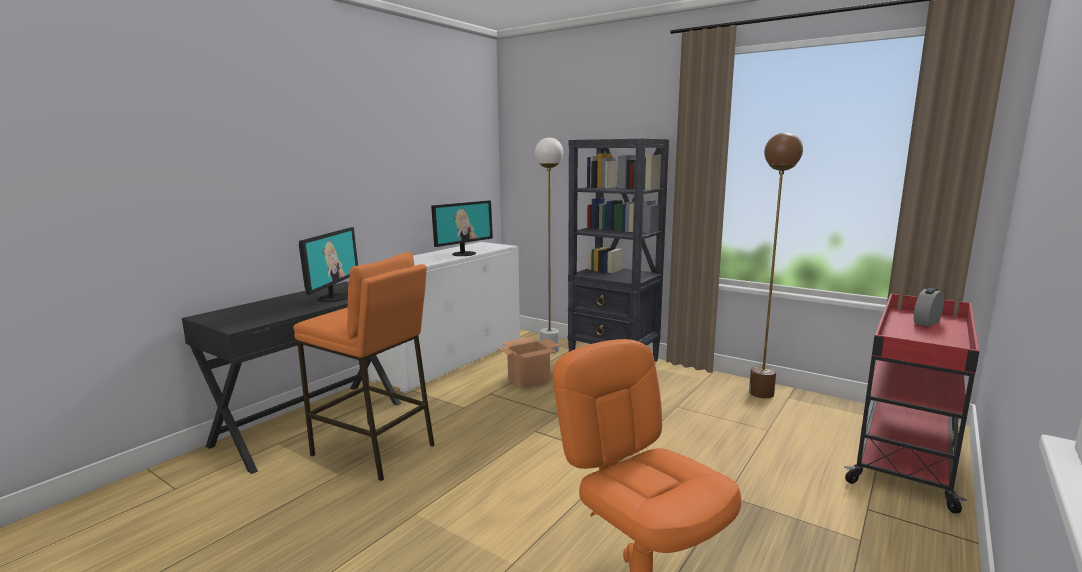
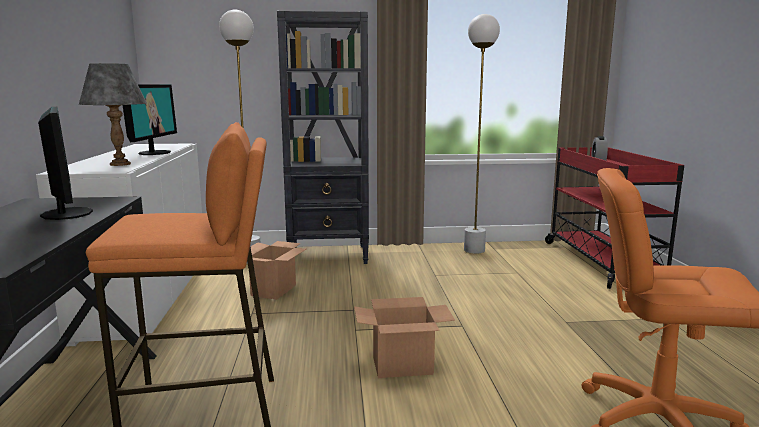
camera: 40 degrees left, 0 degrees up
(416, 263) = (119, 164): none -> grey table lamp
(523, 471) = (403, 366): none -> cardboard box
(761, 393) = (474, 250): brown floor lamp -> white floor lamp

